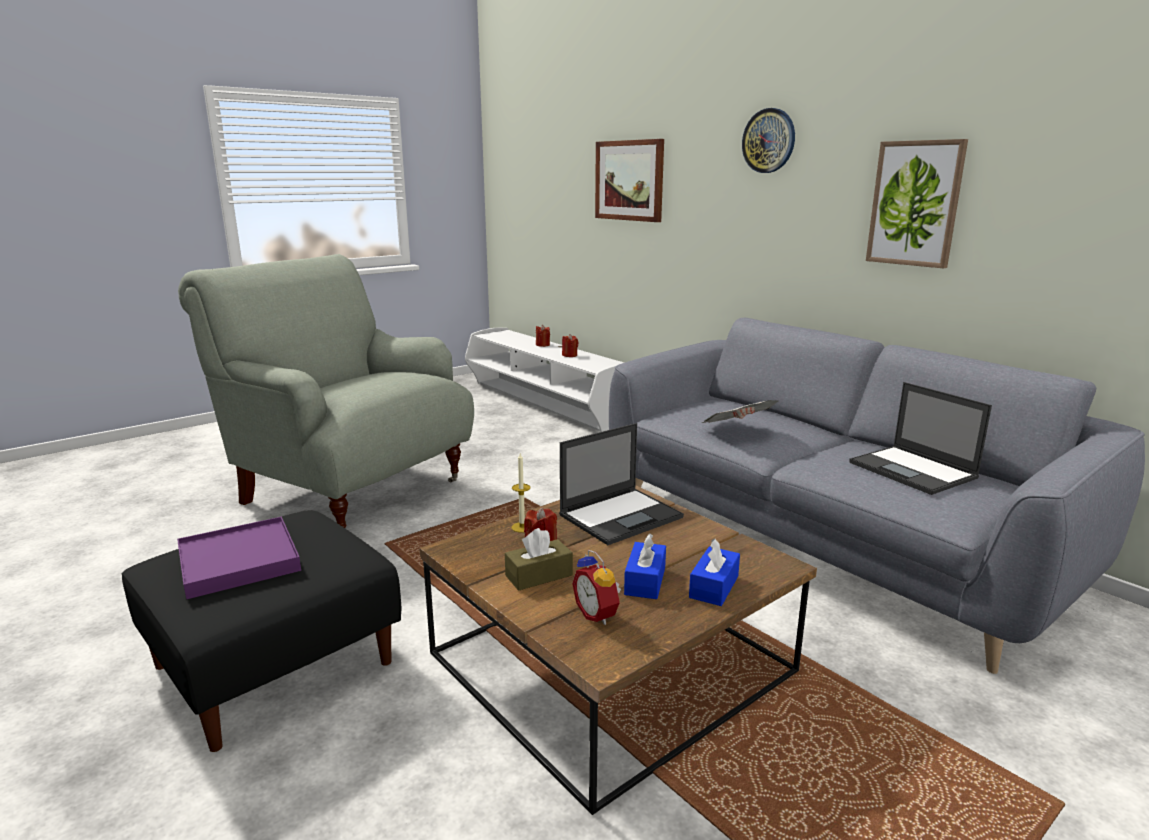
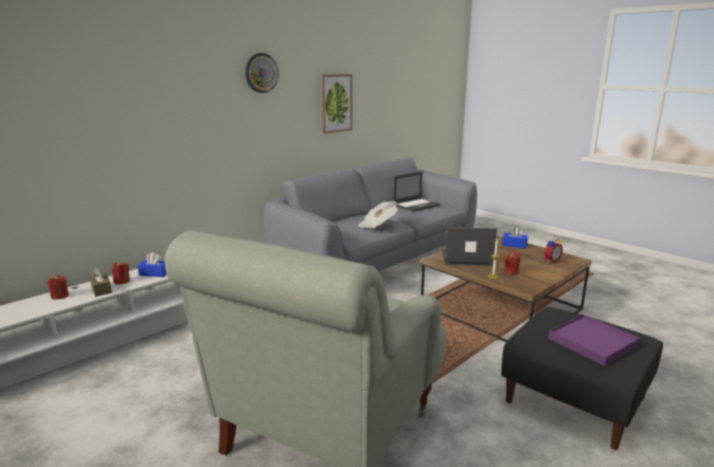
camera: 95 degrees left, 0 degrees up
(539, 575) = (533, 271): brown tissue box -> brown tissue box (101, 289)
(621, 516) = (465, 258): laptop -> laptop turned 45 degrees counterclockwise
(629, 180) = (137, 106): picture -> none
(645, 581) = (520, 254): blue tissue box -> blue tissue box (154, 273)

